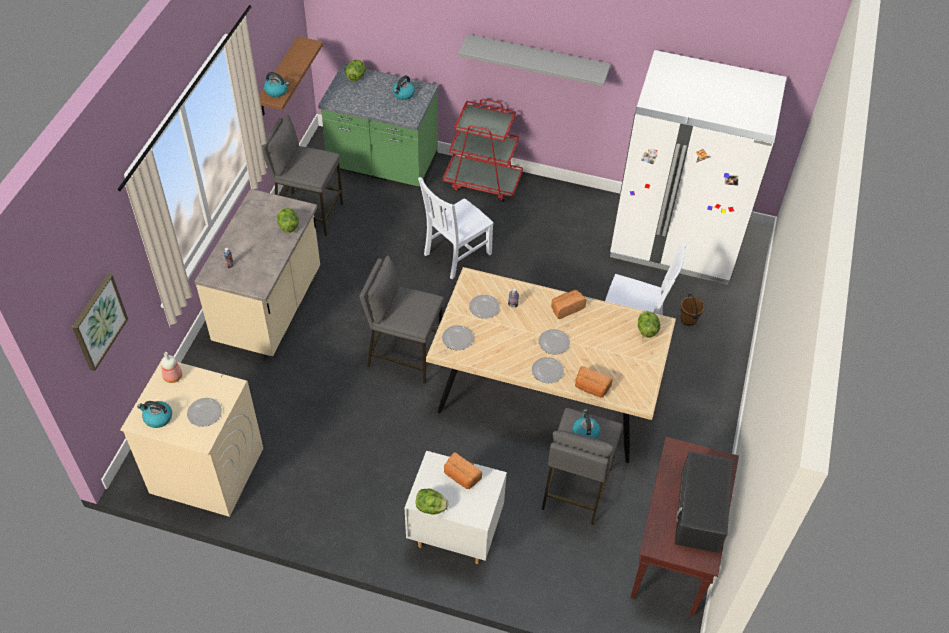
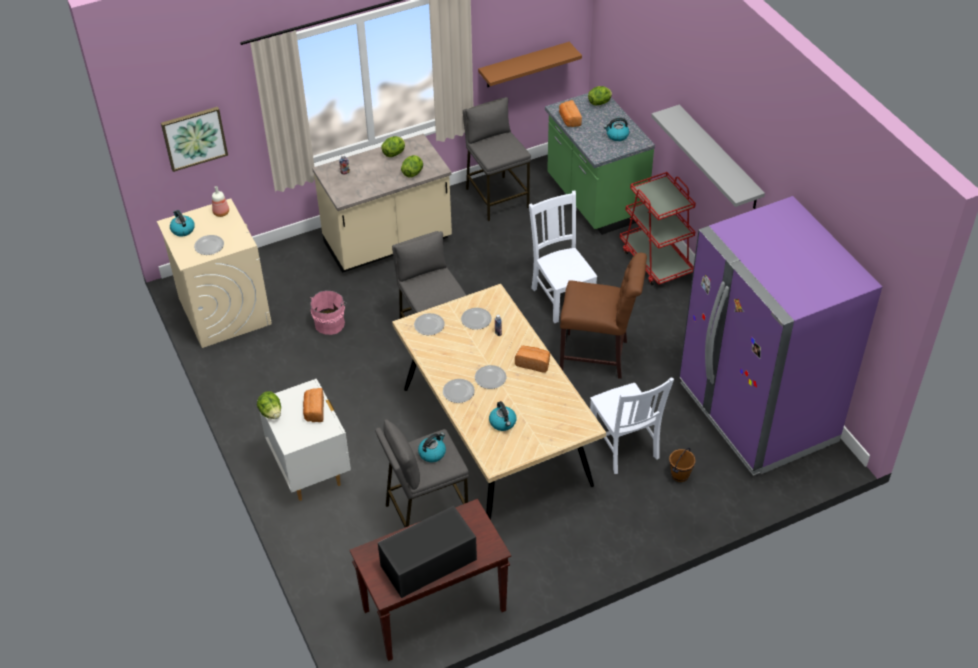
camera: 50 degrees right, 5 degrees down
(277, 91) = (501, 70): kettle -> kettle (503, 423)
(311, 408) = (330, 323): none -> pink bucket
(455, 255) = (562, 297): white chair -> white chair turned 60 degrees clockwise
(535, 279) = (598, 356): none -> brown chair
(591, 388) = (472, 426): bread -> bread (569, 120)
(646, 329) = (571, 422): lettuce -> lettuce (394, 153)
(675, 241) = (756, 413): white fridge -> purple fridge

